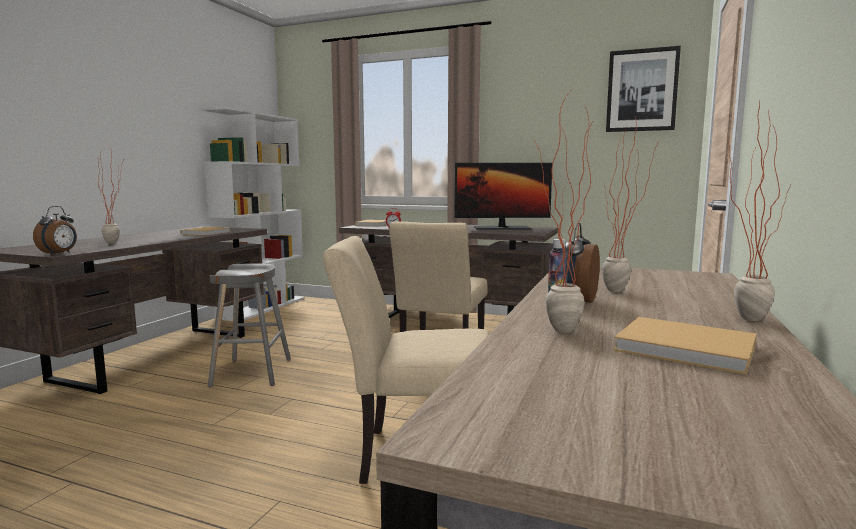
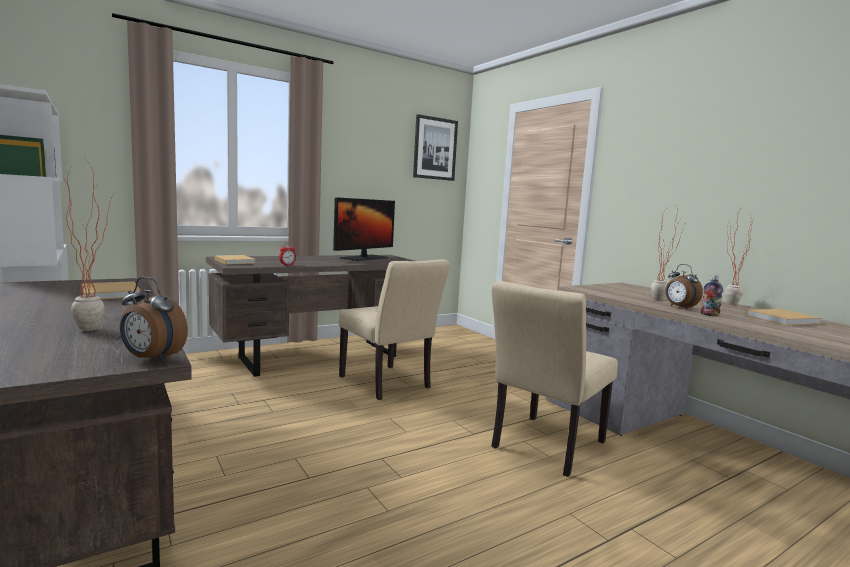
camera: 55 degrees left, 0 degrees up
(59, 253) = (151, 359): alarm clock -> alarm clock turned 150 degrees clockwise
(252, 372) = (274, 458): grey stool -> none
(555, 333) = (753, 323): potted plant -> none

